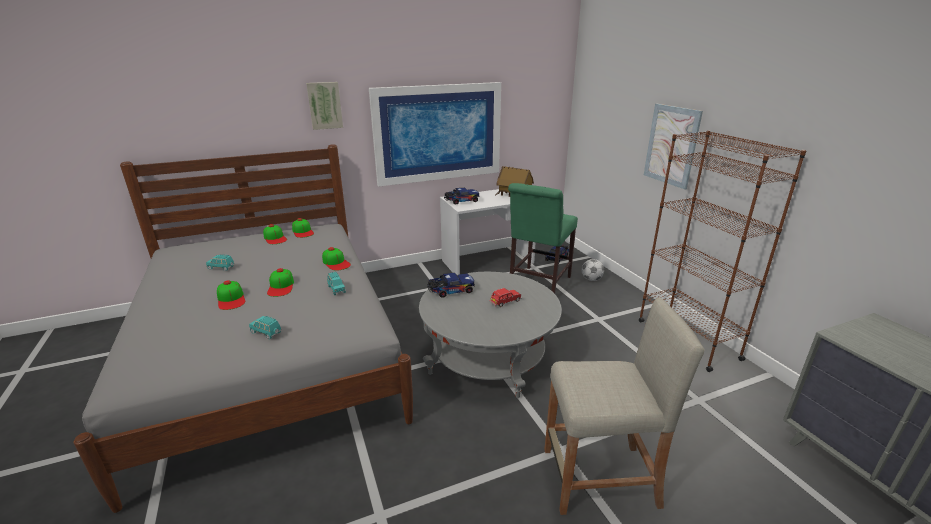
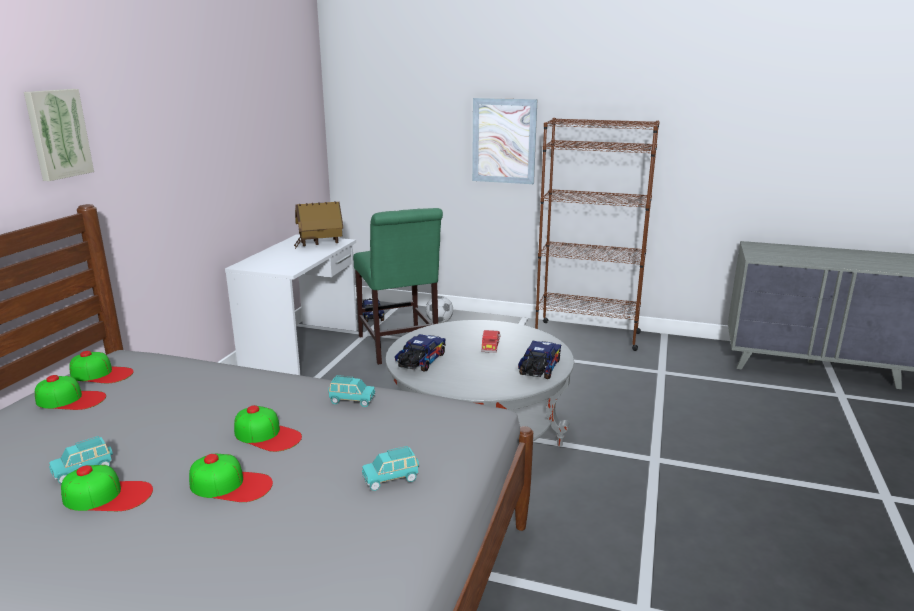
camera: 50 degrees left, 5 degrees down
(336, 262) = (270, 380): cap -> cap (108, 495)
(438, 133) = (209, 167): picture -> none
(461, 201) = (269, 265): toy truck -> toy truck (538, 370)
(600, 478) = (704, 457): beige stool -> none

